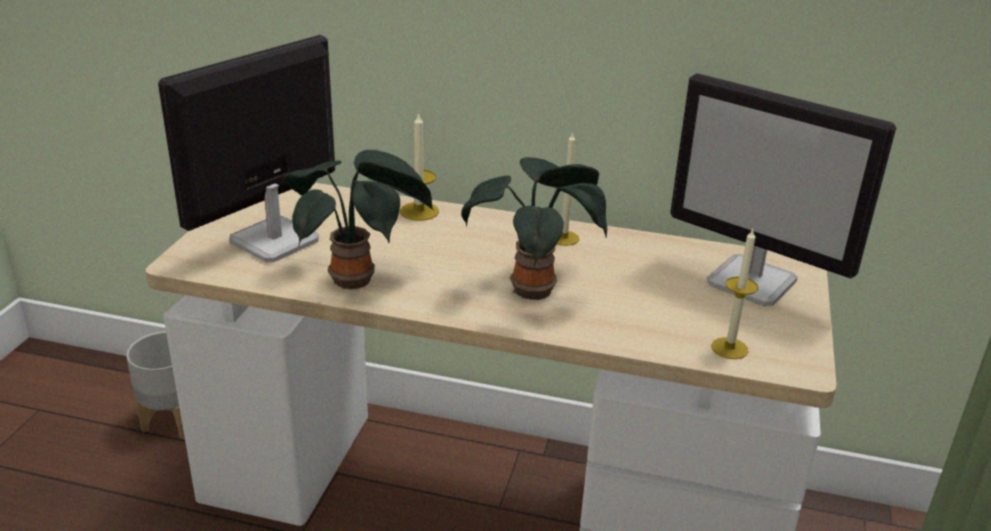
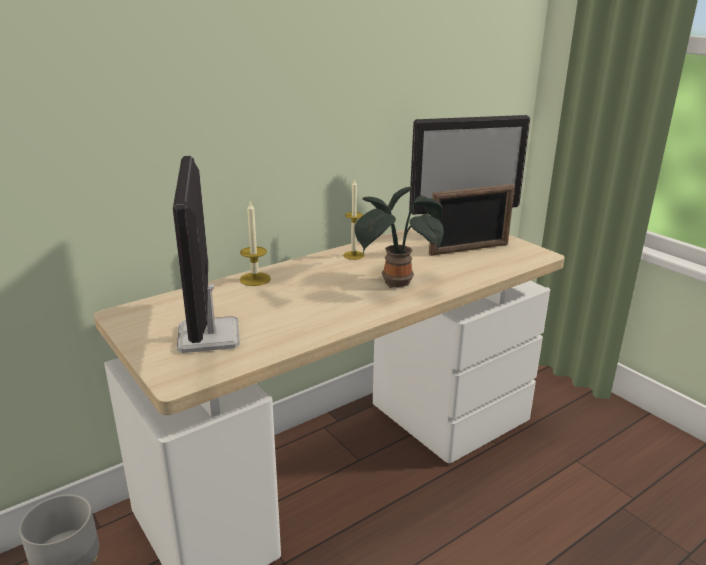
camera: 50 degrees left, 5 degrees down
(357, 280) = (308, 325): potted plant -> none
(716, 305) = (469, 249): none -> picture frame
(729, 348) = (509, 261): candle -> none

